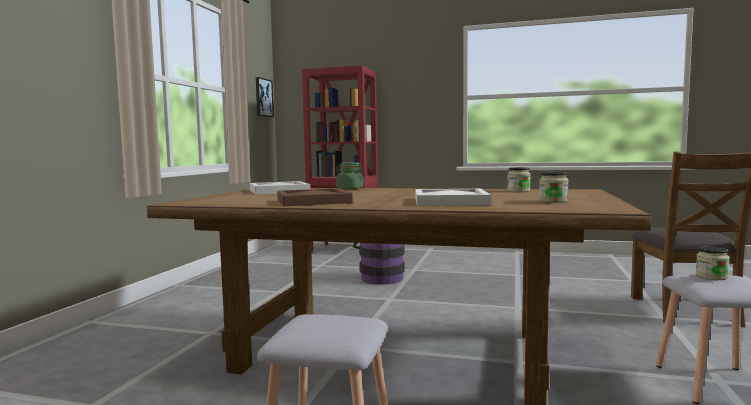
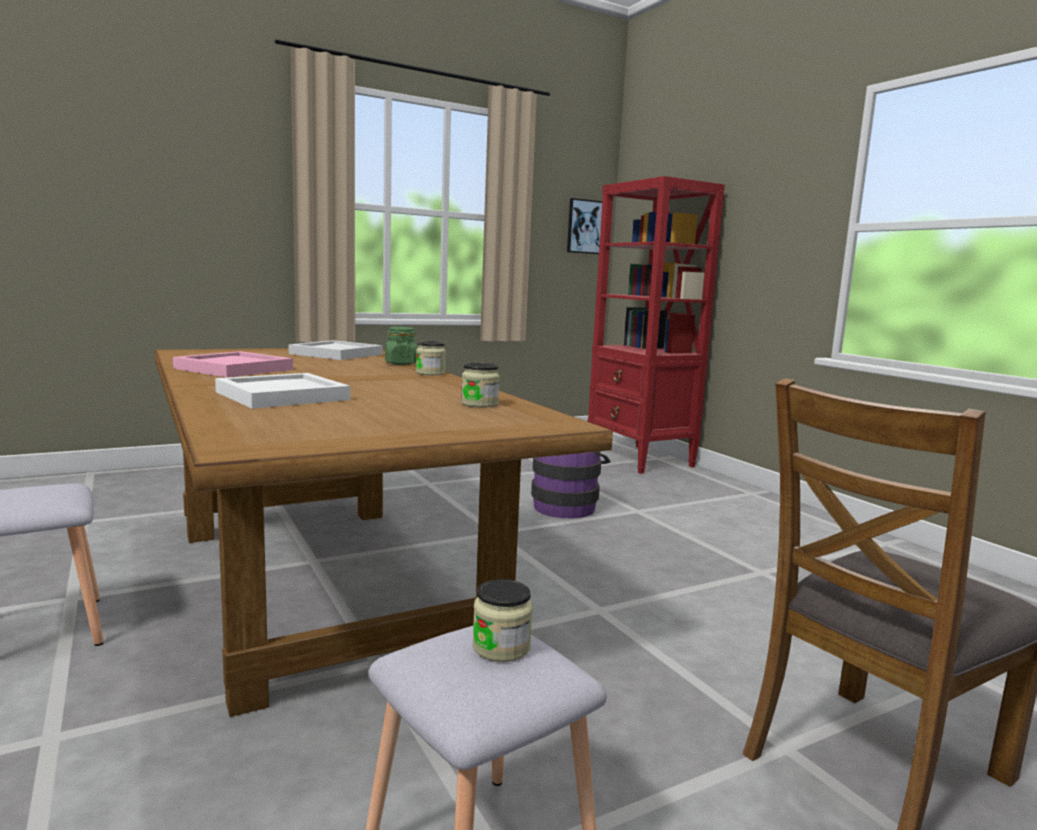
camera: 45 degrees right, 5 degrees up
(314, 201) = (236, 369): brown tray -> pink tray
(553, 201) = (339, 422): jar -> jar (430, 373)

